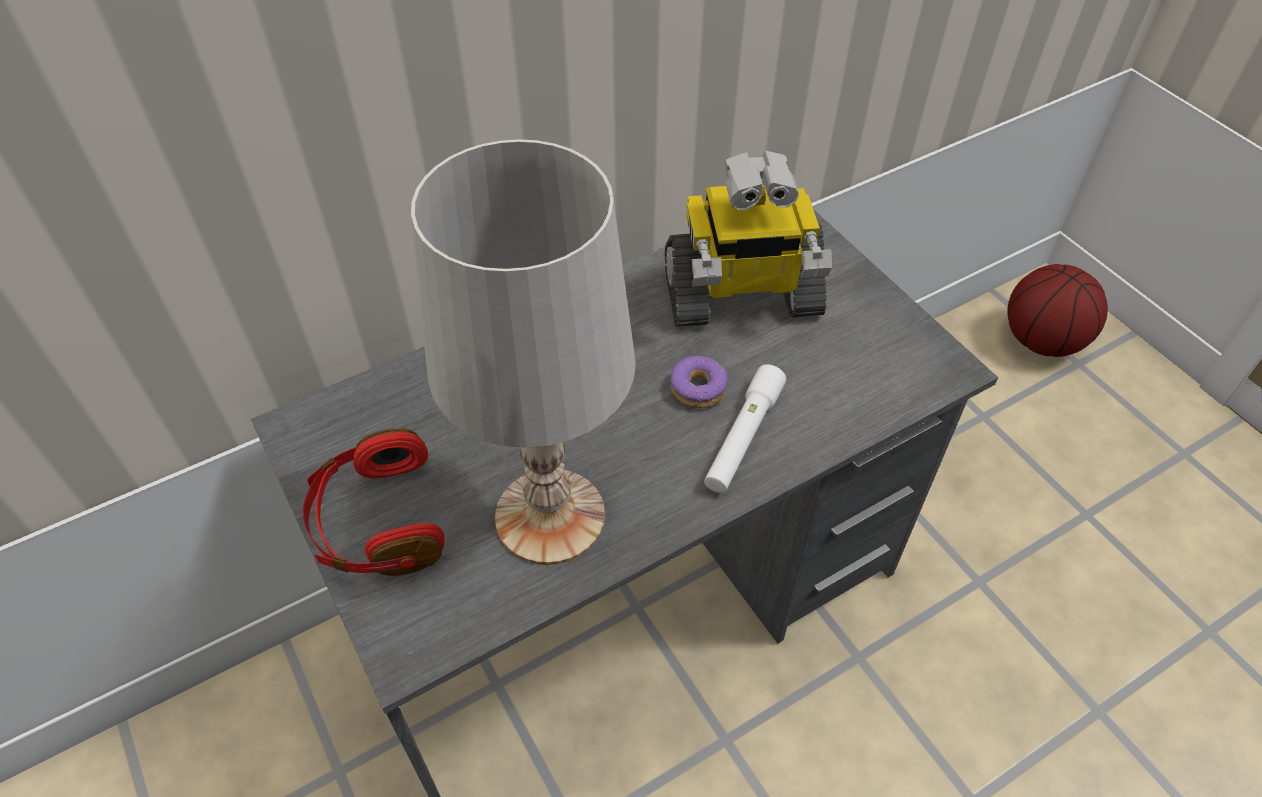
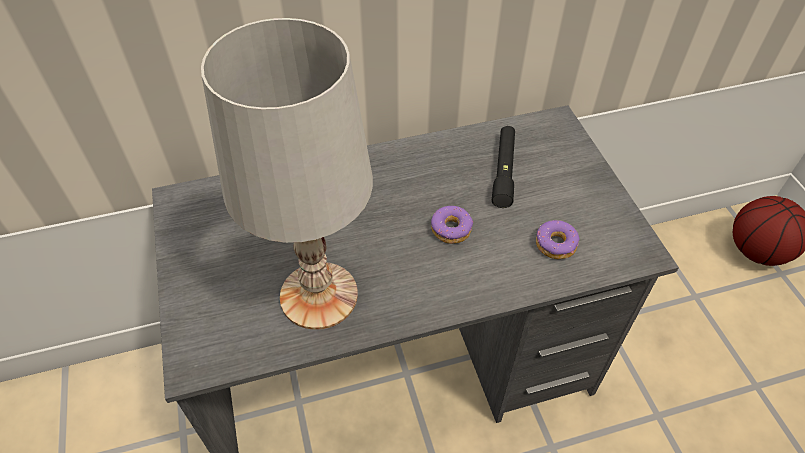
camera: 15 degrees right, 0 degrees up
(377, 522) = (205, 273): red headphones -> none
(741, 297) = (504, 171): toy robot -> black flashlight
(743, 437) = (471, 270): white flashlight -> none
(839, 381) = (555, 245): none -> donut

